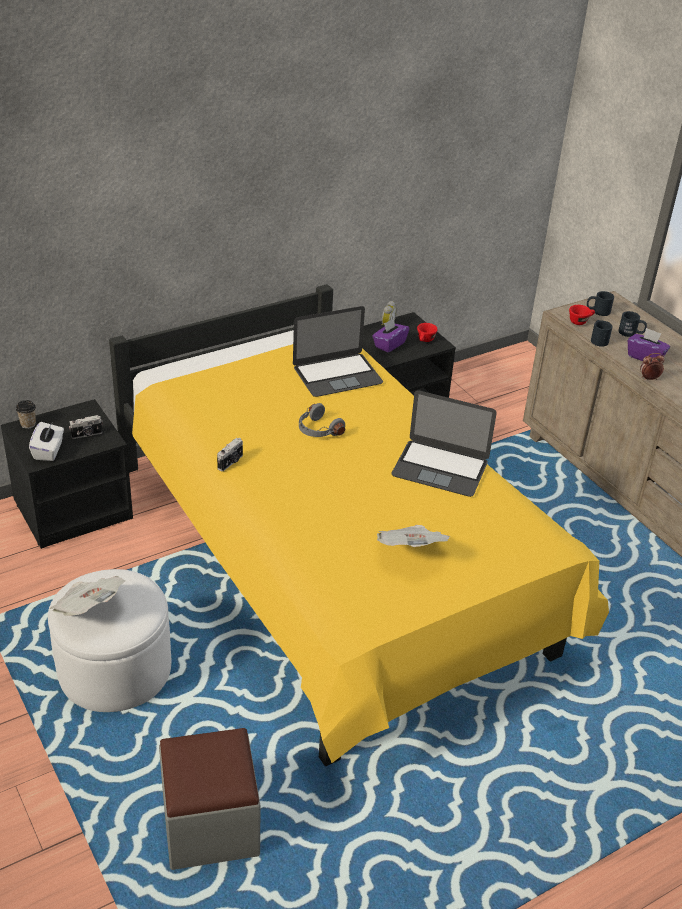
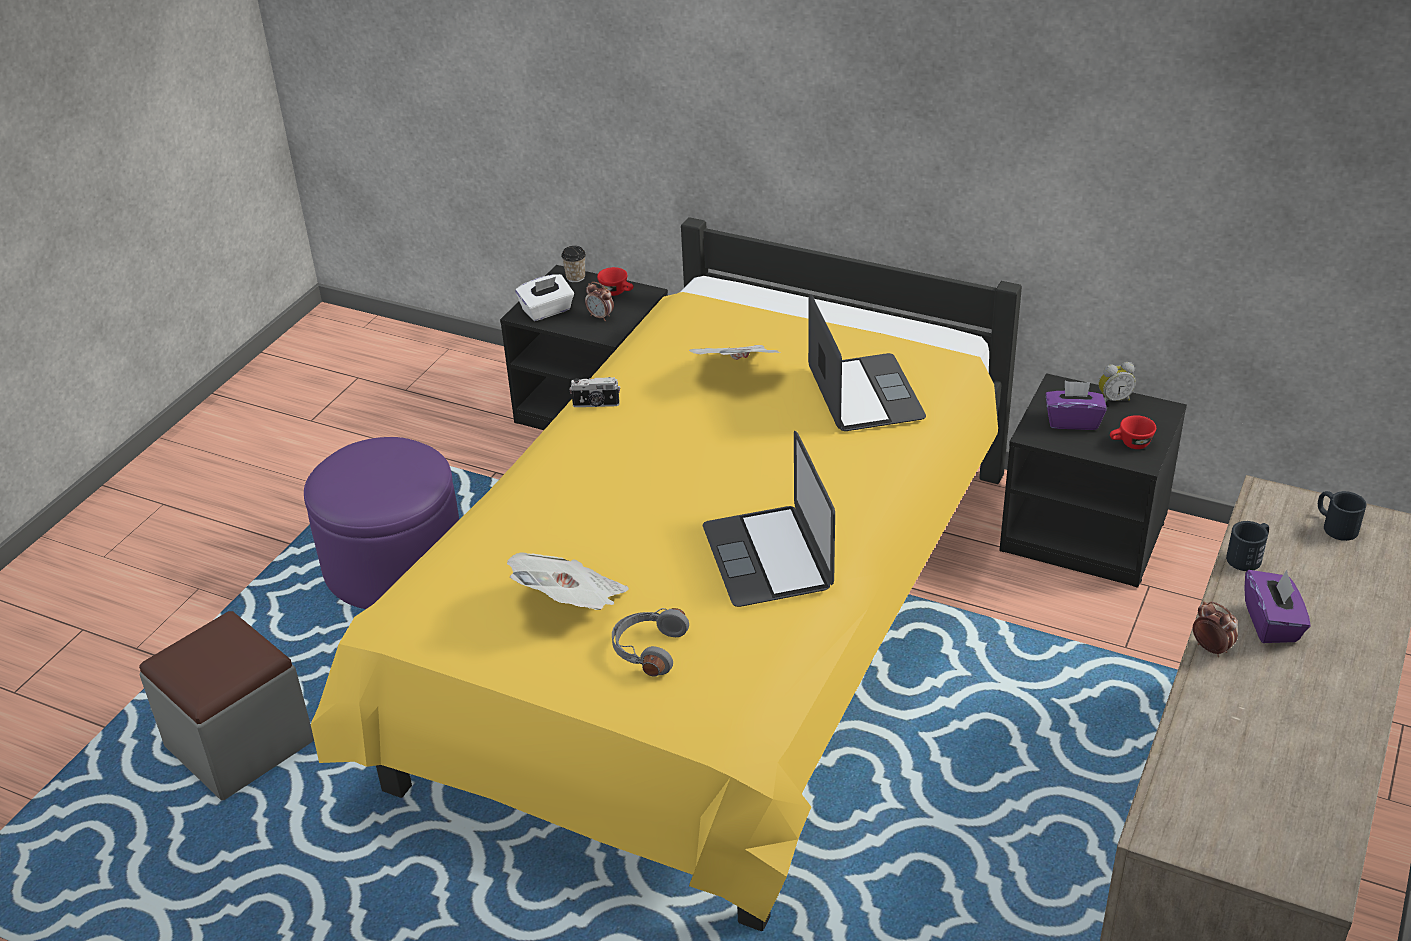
camera: 60 degrees right, 0 degrees up
(87, 435) = (600, 317): camera -> alarm clock
(89, 608) = (358, 466): newspaper -> newspaper (738, 371)
(114, 669) = (394, 564): white ottoman -> purple ottoman
(318, 430) = (729, 432): grey headphones -> grey headphones (648, 650)
(337, 375) = (864, 393): laptop -> laptop turned 135 degrees counterclockwise
(580, 321) = (1274, 519): red cup -> red cup (617, 292)
(631, 333) = (1323, 583): black mug -> none

